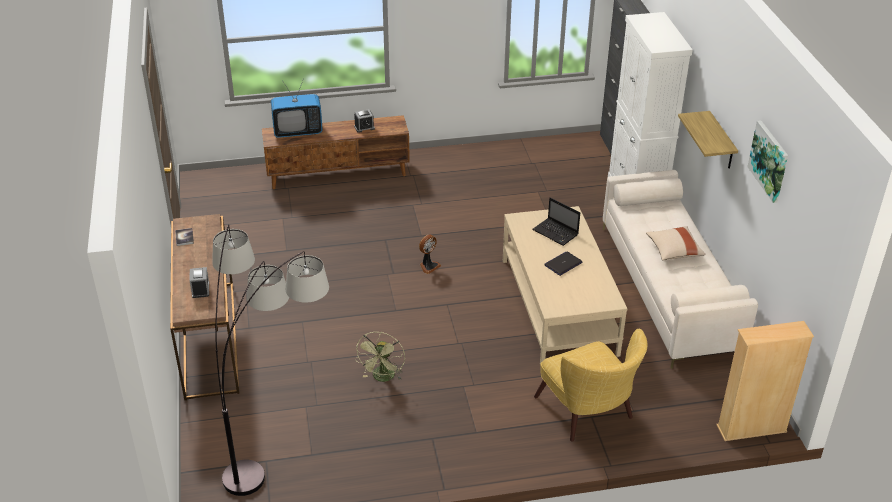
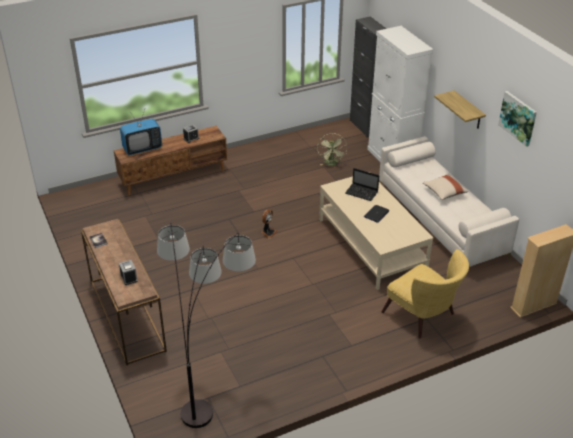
camera: 15 degrees left, 0 degrees up
(383, 378) = (269, 319): green fan -> green fan (332, 164)

